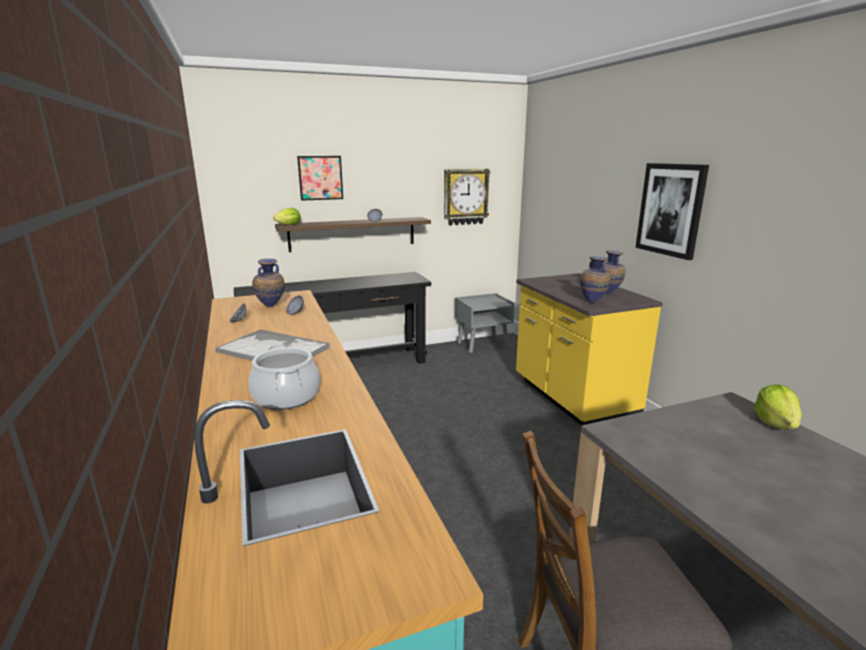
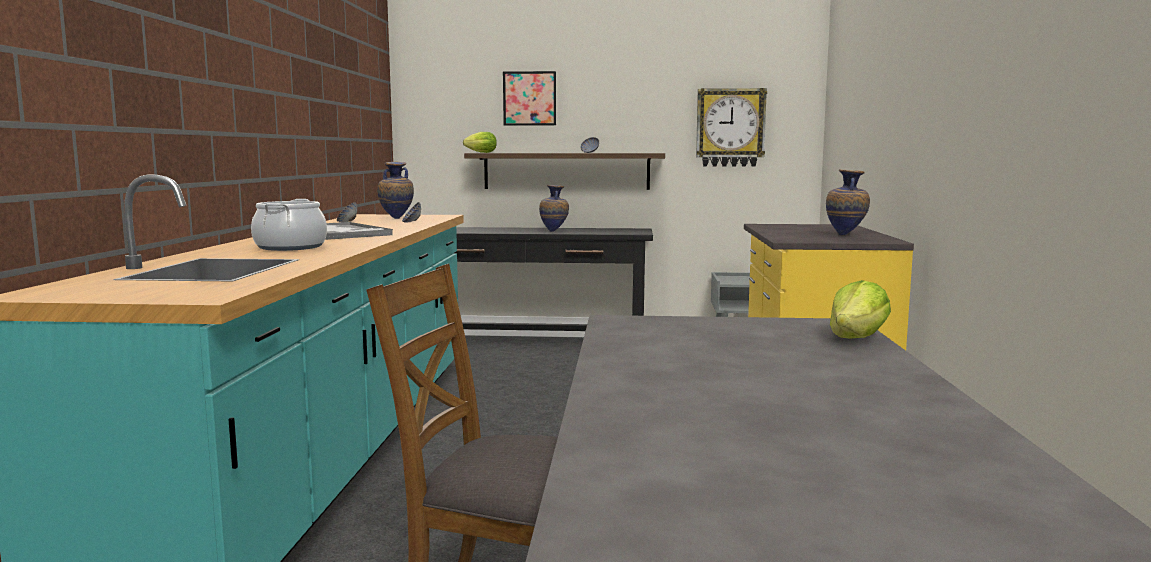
camera: 25 degrees right, 10 degrees down
(593, 302) = (801, 238): vase -> vase (554, 231)
(670, 209) = (927, 102): picture -> none

